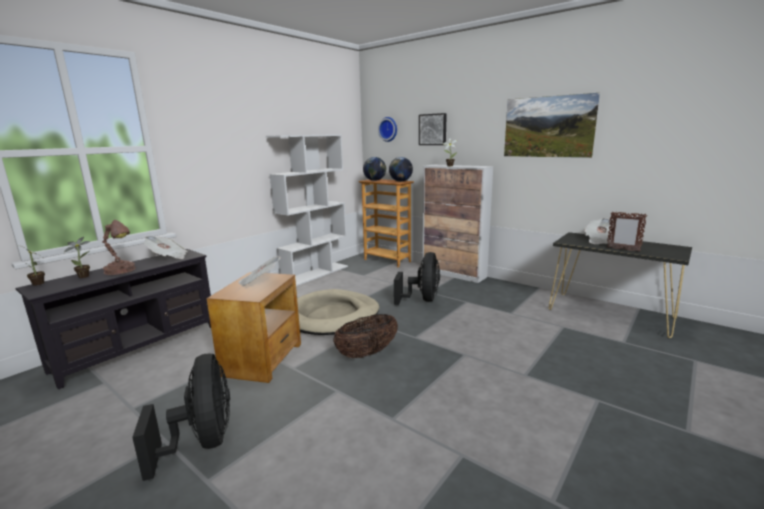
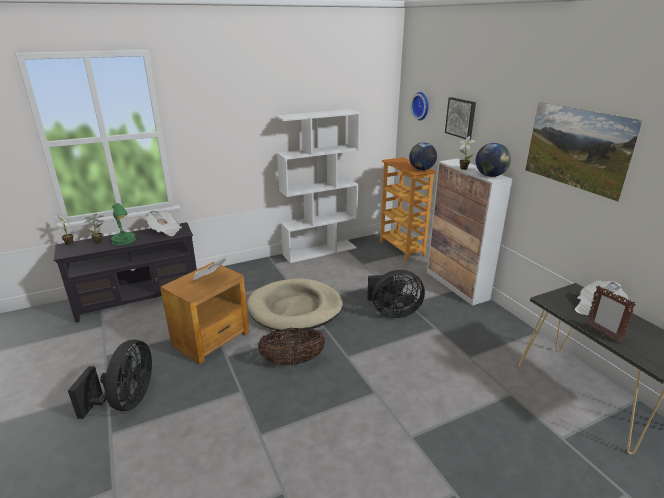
camera: 25 degrees right, 10 degrees up
(121, 270) = (124, 241): brown table lamp -> green table lamp
(374, 180) = (397, 162): globe -> globe (490, 176)
(422, 300) = (393, 312): black fan -> black fan turned 45 degrees clockwise

